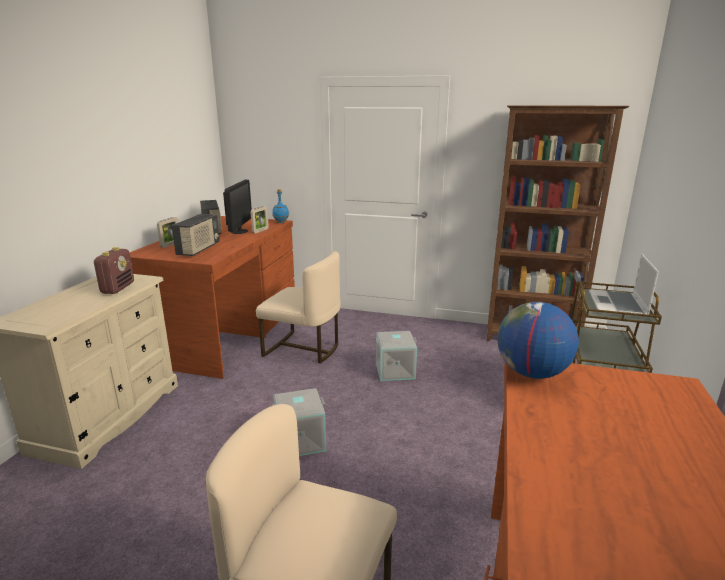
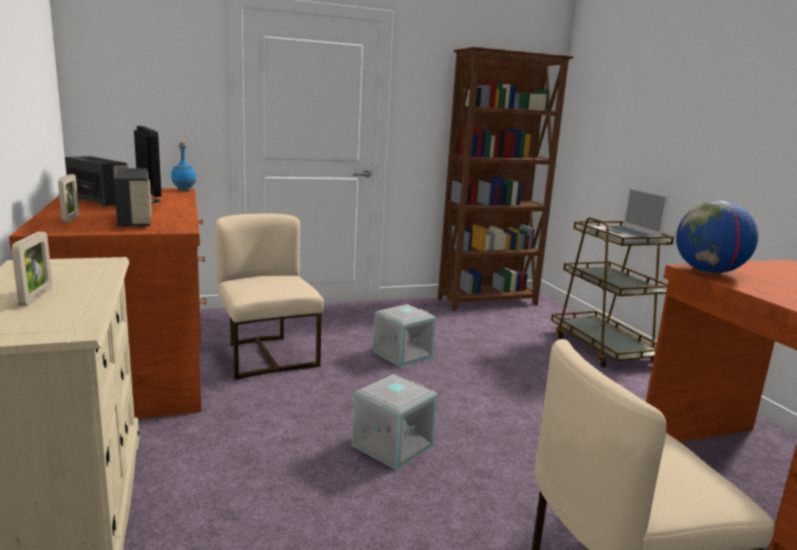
camera: 35 degrees left, 5 degrees down
(118, 288) = (84, 275): radio -> none
(260, 231) = (178, 199): picture frame -> picture frame (36, 297)
(303, 349) = (267, 356): beige chair -> beige chair turned 105 degrees counterclockwise

